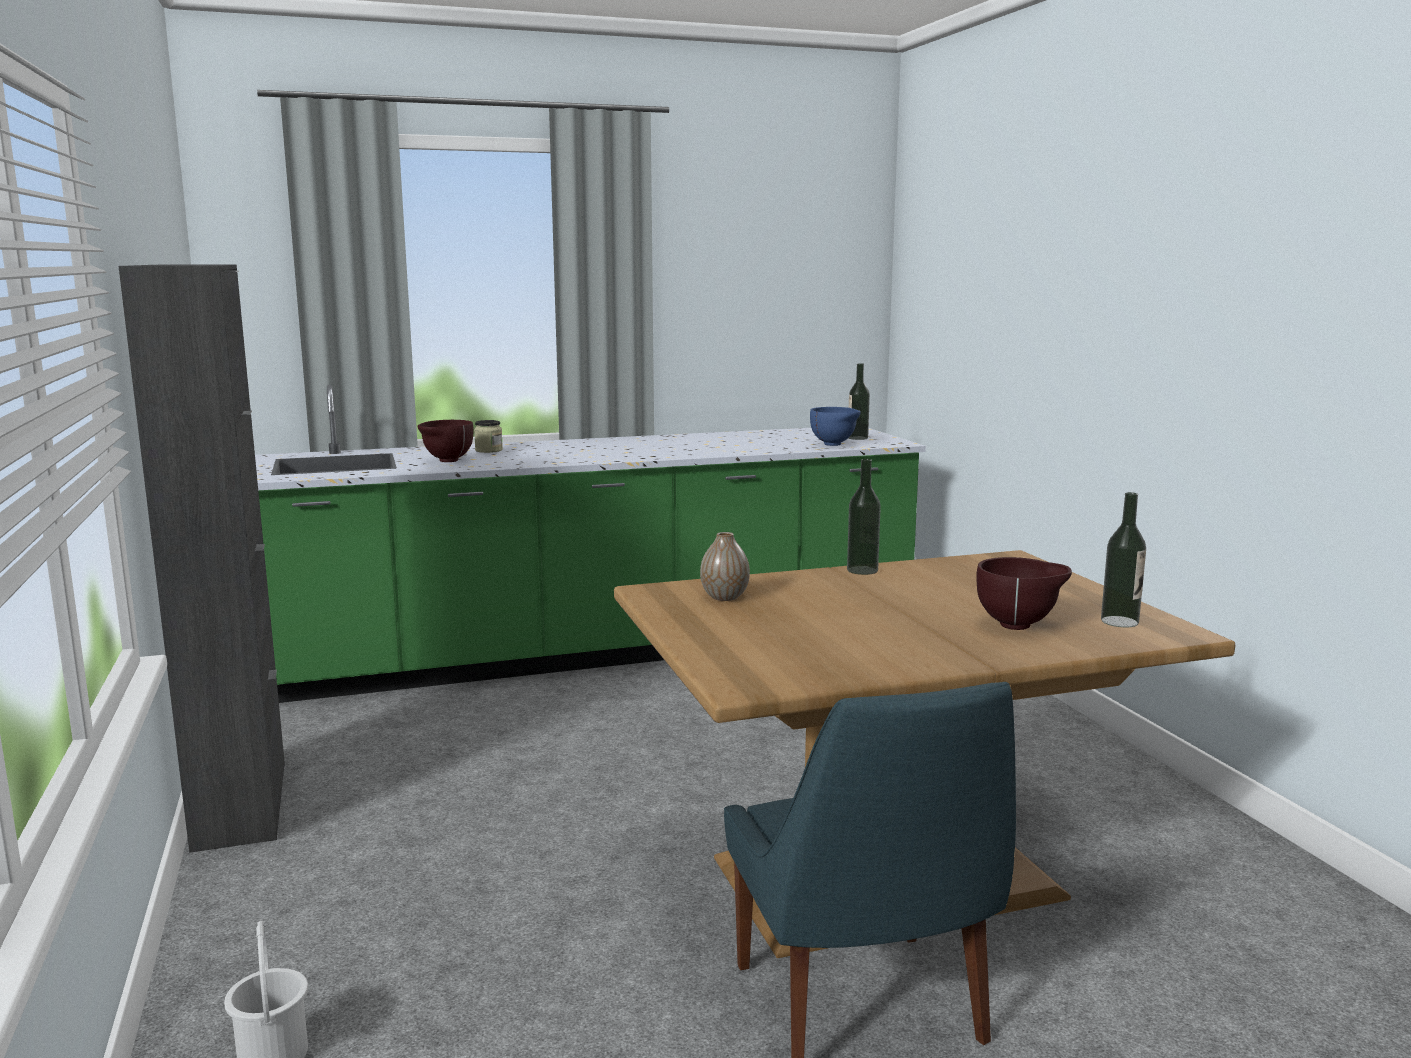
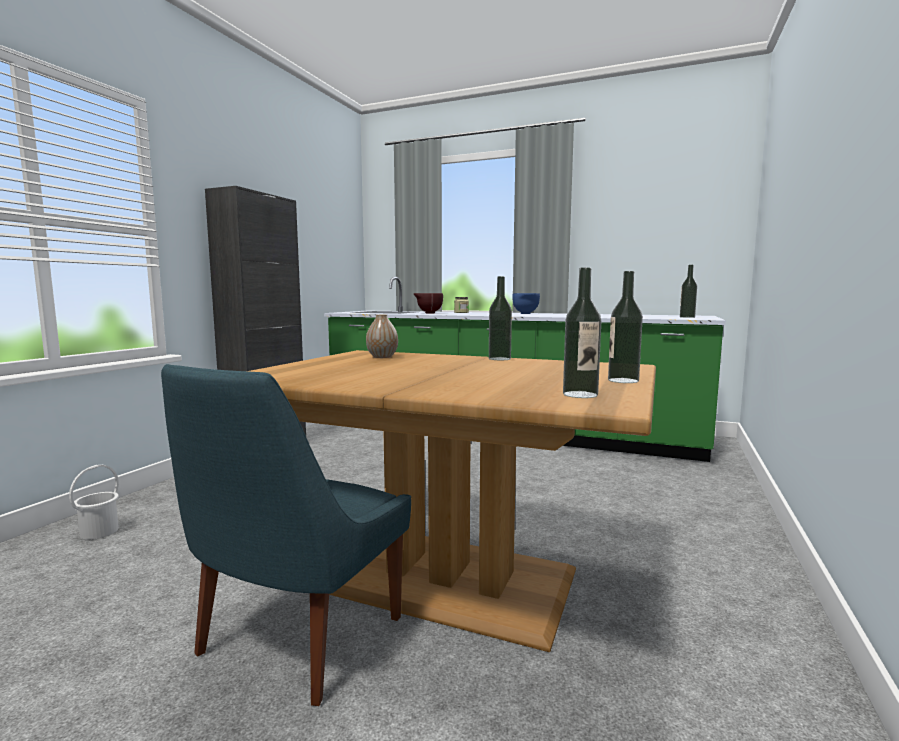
camera: 40 degrees right, 5 degrees down
(834, 445) = (657, 317): blue bowl -> blue bowl (526, 314)
(1020, 626) = (492, 385): brown bowl -> none
(1083, 589) = (623, 380): none -> bottle

